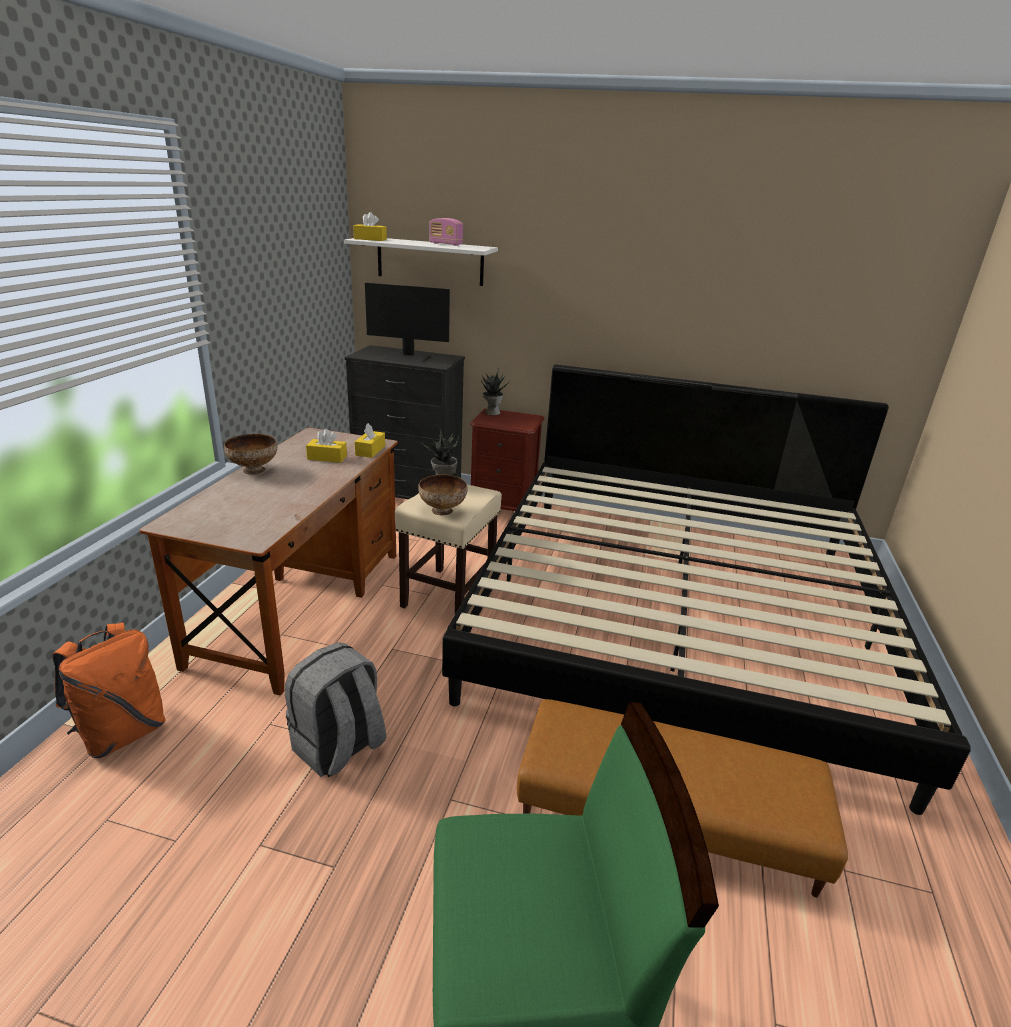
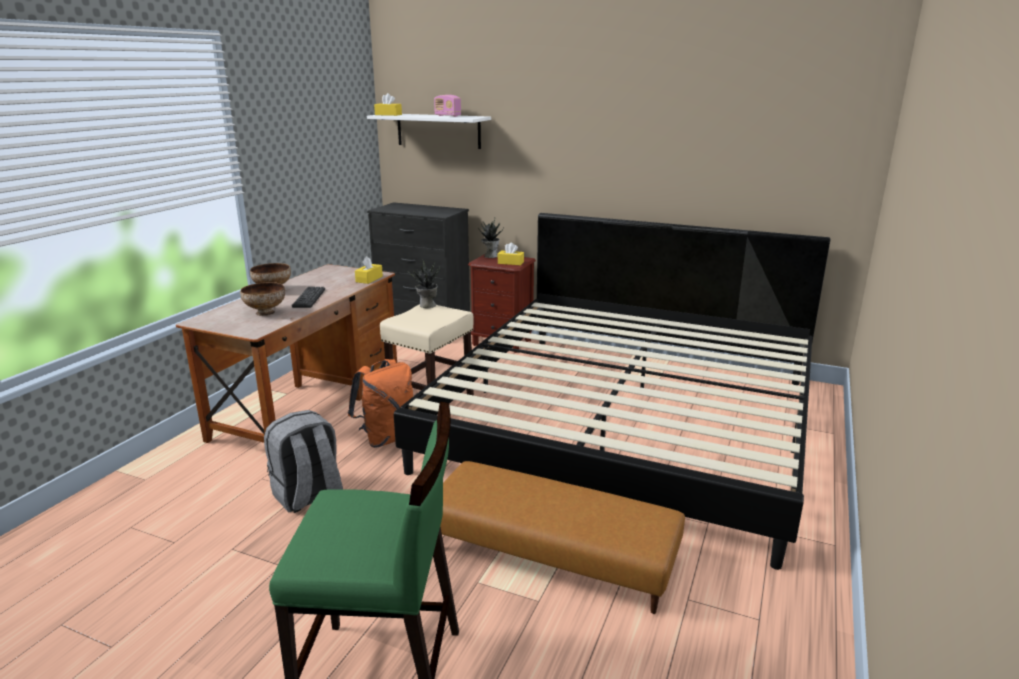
camera: 10 degrees right, 5 degrees down
(122, 733) = (154, 478): orange backpack -> orange backpack (387, 438)
(306, 481) = (309, 298): none -> keyboard
(327, 457) = (332, 283): yellow tissue box -> yellow tissue box (510, 263)
(406, 358) = (417, 210): monitor -> none
(443, 511) = (416, 323): bowl -> bowl (266, 313)

